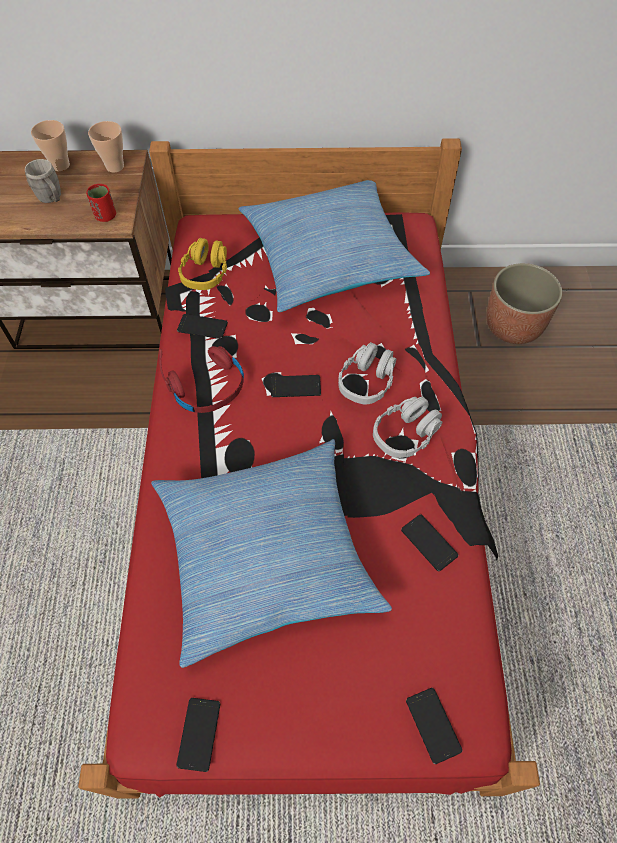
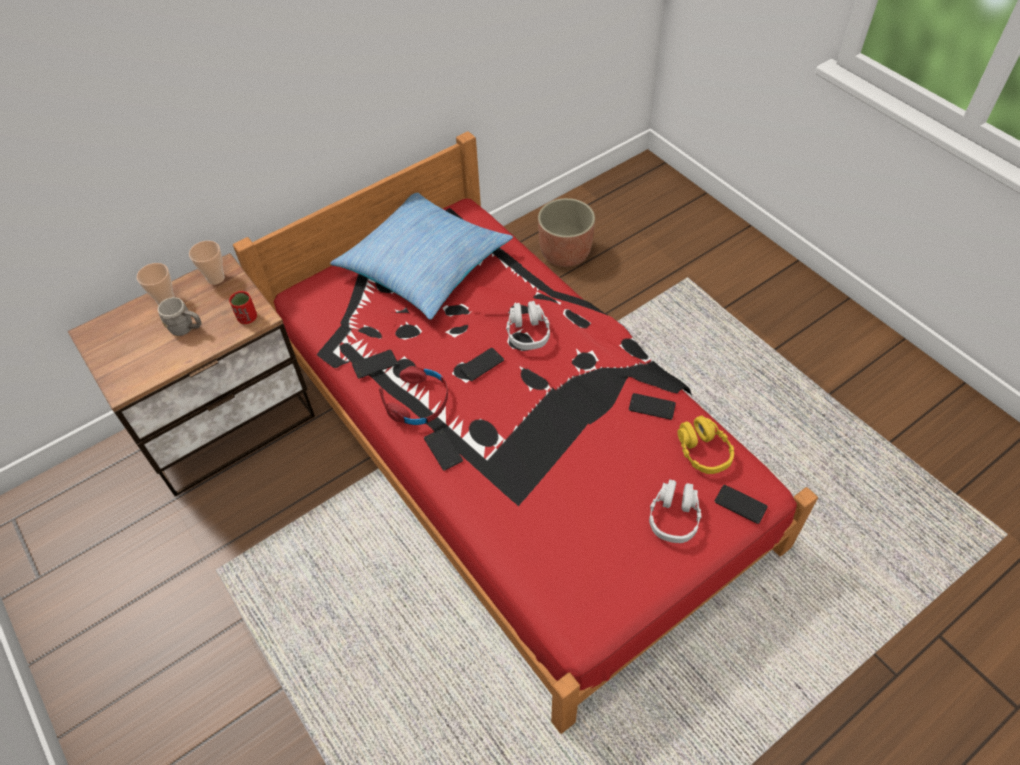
camera: 35 degrees left, 5 degrees down
(199, 734) = (613, 608): phone -> phone (443, 449)
(205, 272) = (340, 325): yellow headphones -> yellow headphones (703, 451)
(265, 553) = (557, 479): pillow -> none
(405, 434) = (582, 350): grey headphones -> grey headphones (674, 517)

